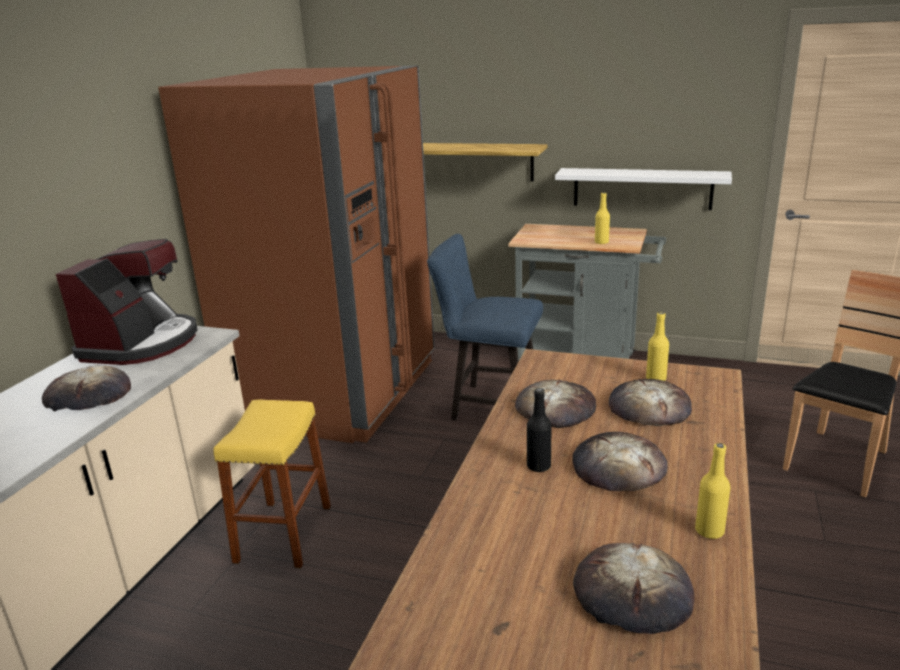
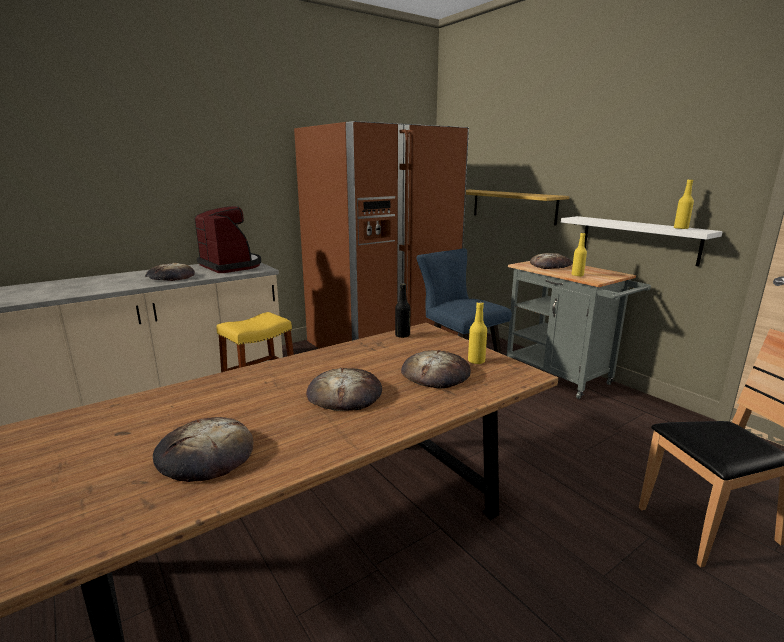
camera: 35 degrees right, 5 degrees down
(142, 343) = (231, 266): coffee machine -> coffee machine turned 90 degrees counterclockwise
(538, 466) = (303, 376): black bottle -> black bottle (402, 335)
(555, 408) = (376, 354): bread -> bread (550, 265)
(709, 531) = (320, 449): yellow bottle -> yellow bottle (680, 228)

